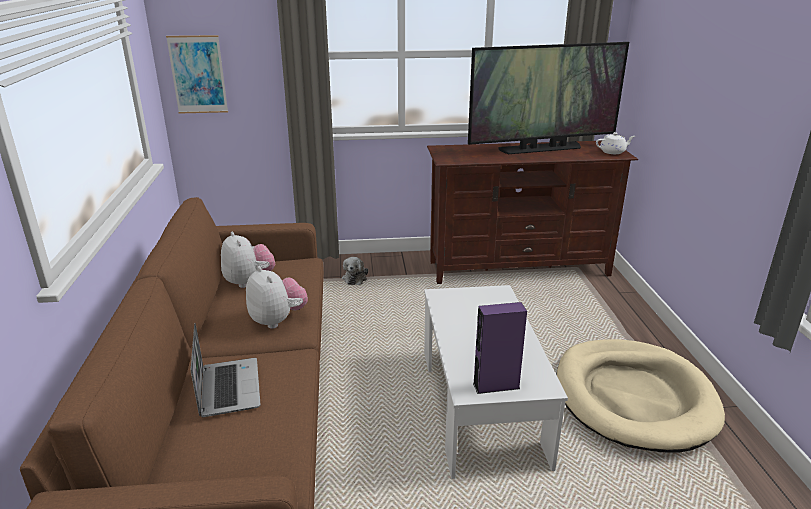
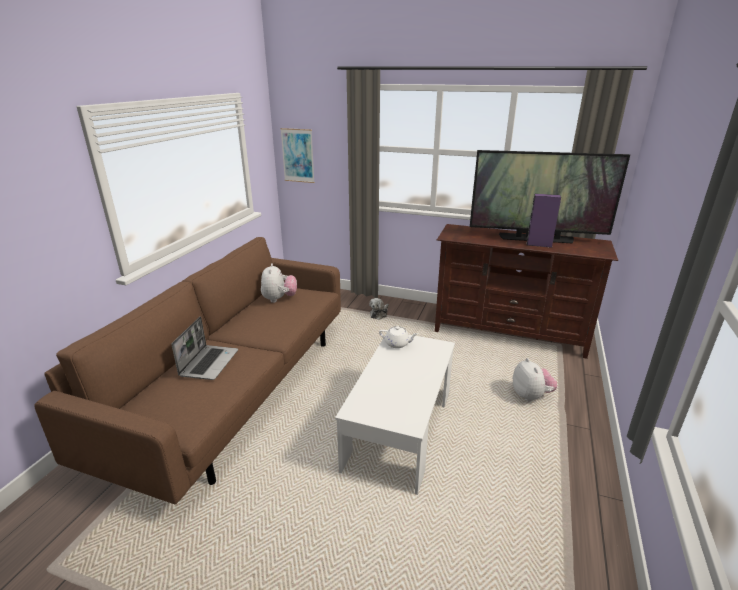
camera: 25 degrees right, 0 degrees up
(277, 320) = (273, 328): plush toy -> plush toy (531, 396)
(496, 385) = (376, 413): purple speaker -> purple speaker (539, 244)
(613, 152) = (600, 250): white teapot -> white teapot (397, 344)
(633, 398) = (527, 462): beige dog bed -> none

